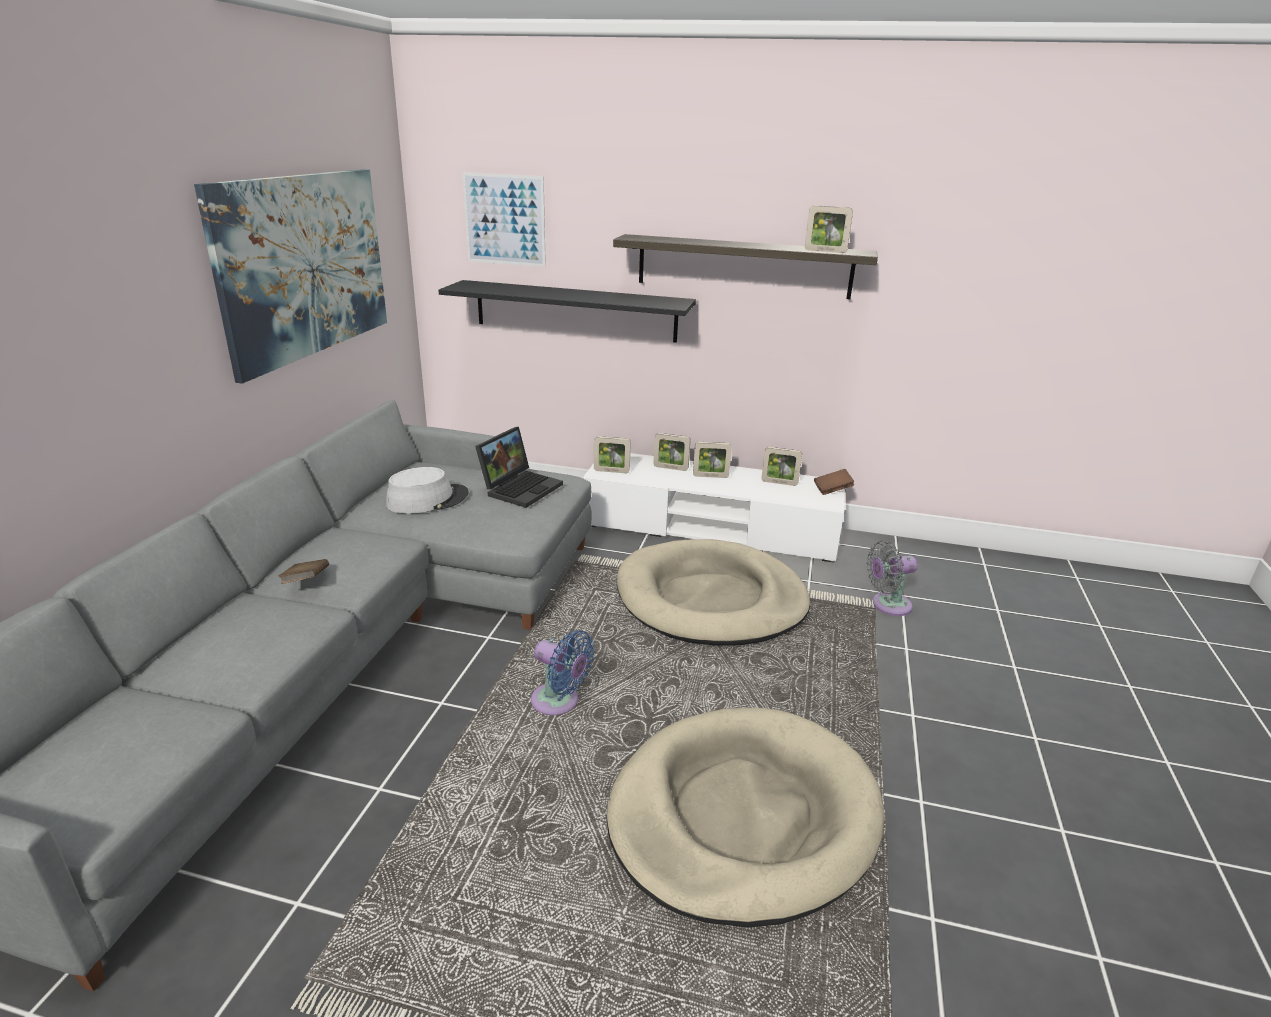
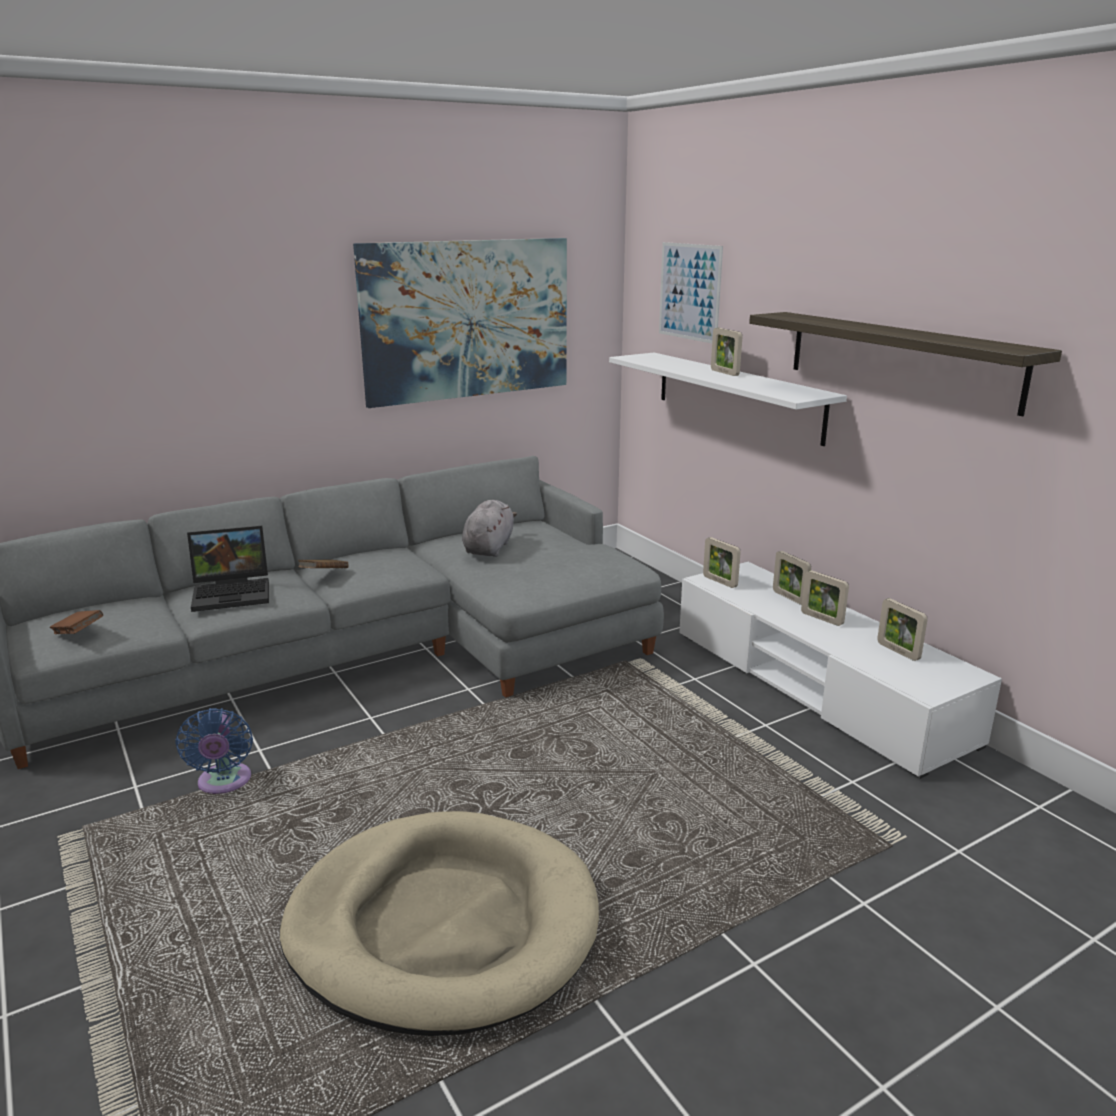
camera: 45 degrees right, 5 degrees down
(427, 500) = (489, 548): grey hat -> grey plush toy
(520, 487) = (575, 561): laptop -> laptop (234, 592)
(559, 702) = (444, 760): blue fan -> blue fan (224, 783)
(575, 311) = (737, 396): black shelf -> white shelf
(711, 599) = (706, 747): beige dog bed -> none
(825, 251) = (968, 344): picture frame -> picture frame (724, 373)
(832, 490) = (960, 681): brown book -> brown book (79, 633)
(887, 605) = (918, 851): grey fan -> none

